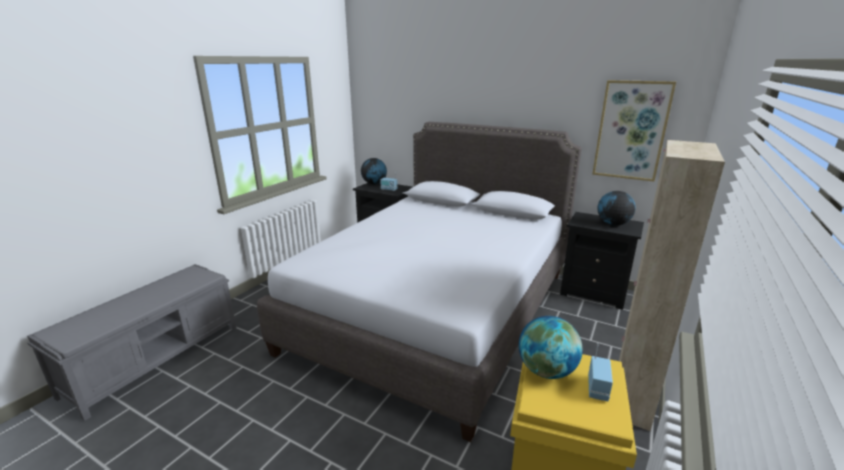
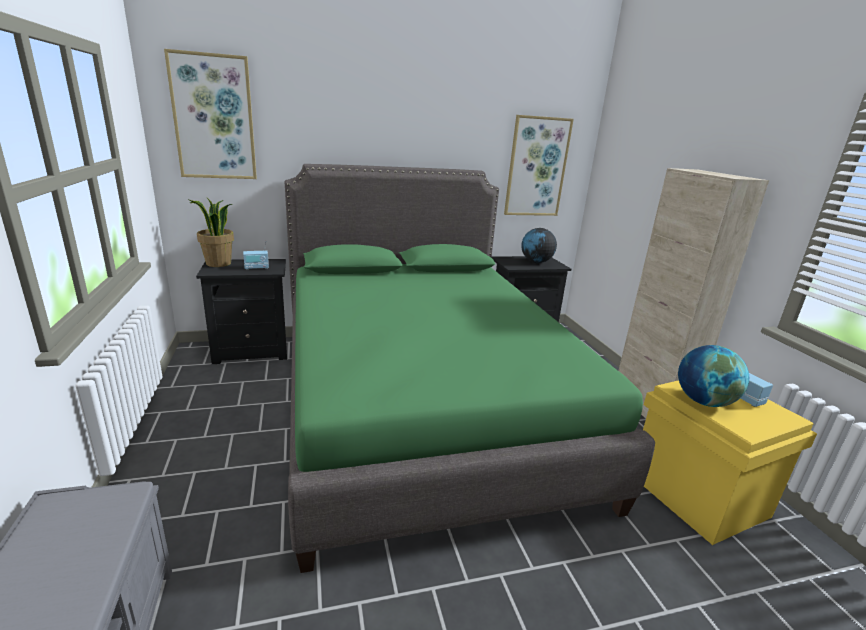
camera: 45 degrees left, 0 degrees up
(374, 183) = (218, 264): globe -> potted plant
(382, 91) = (214, 118): none -> picture
(436, 309) = (420, 405): grey bed -> green bed

